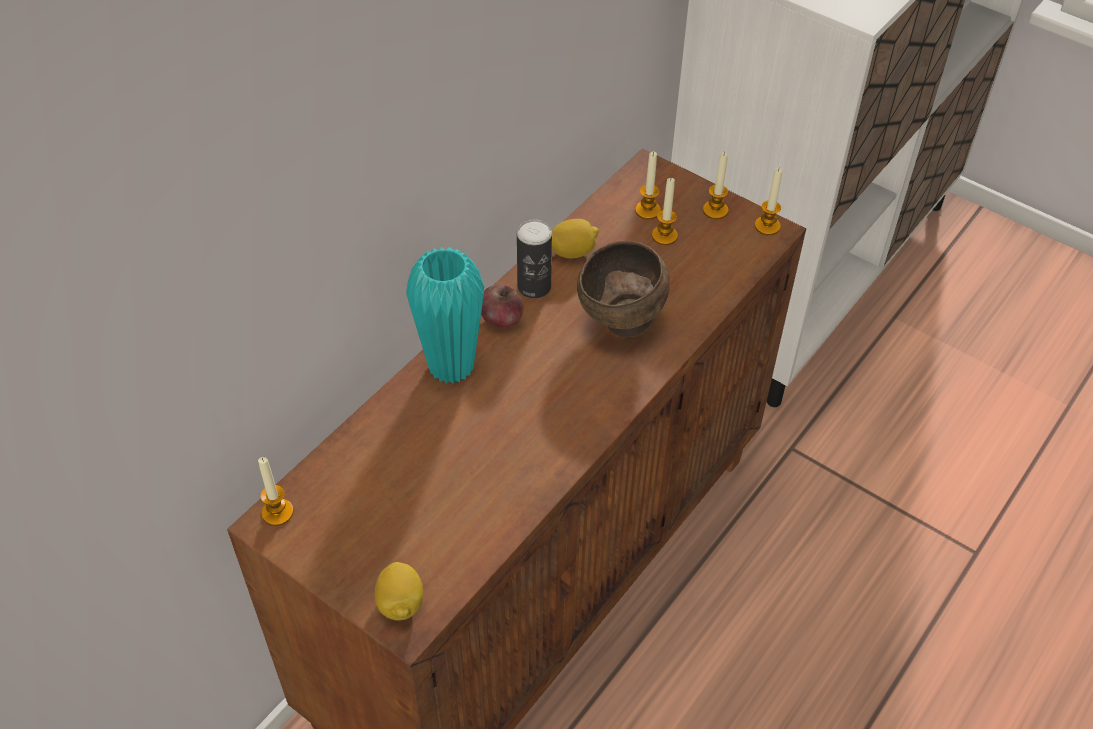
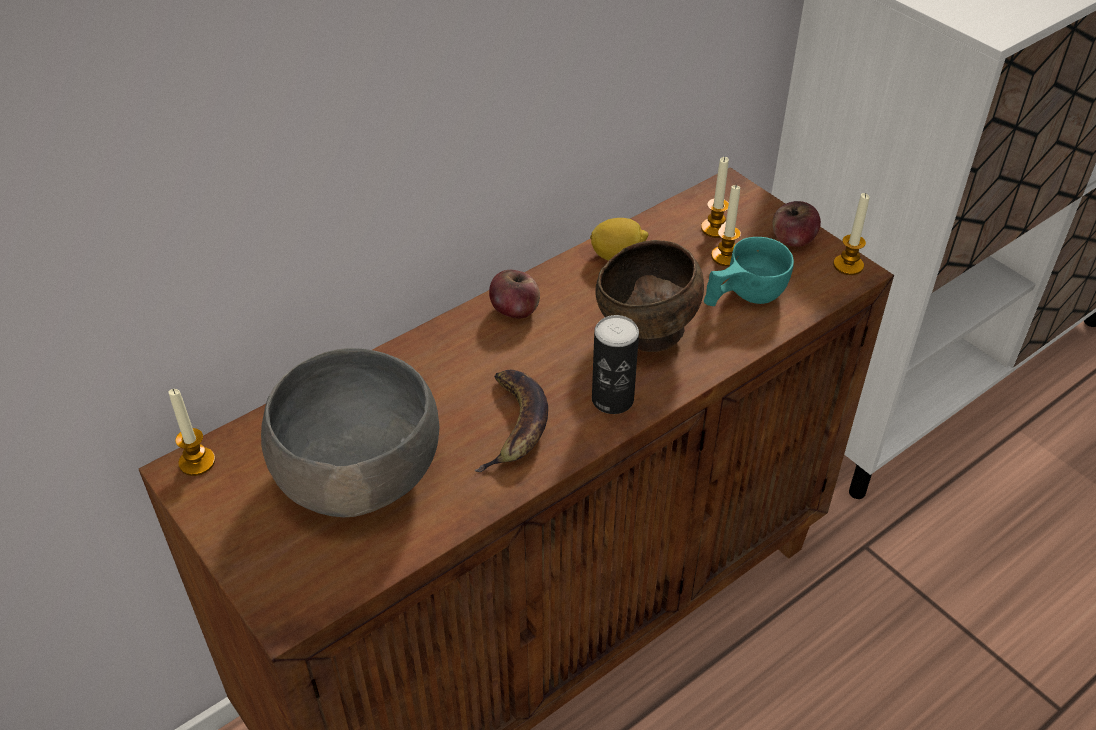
camera: 15 degrees right, 5 degrees down
(400, 604) = (288, 588): lemon -> none
(421, 495) = (357, 475): none -> grey bowl
(451, 366) = (442, 348): turquoise vase -> none
(534, 287) = (562, 284): can -> can (612, 399)
(537, 424) = (514, 425): none -> banana
(690, 271) = (743, 296): none -> turquoise cup
(715, 210) = (792, 240): candle -> apple

